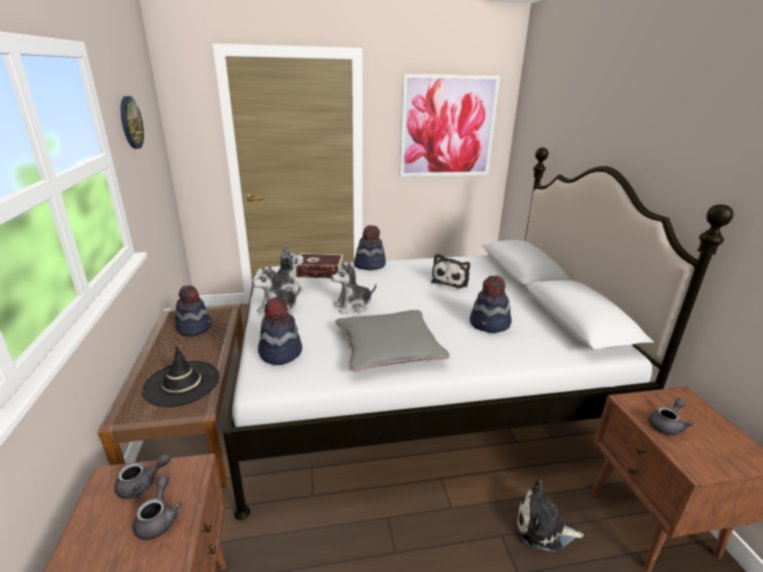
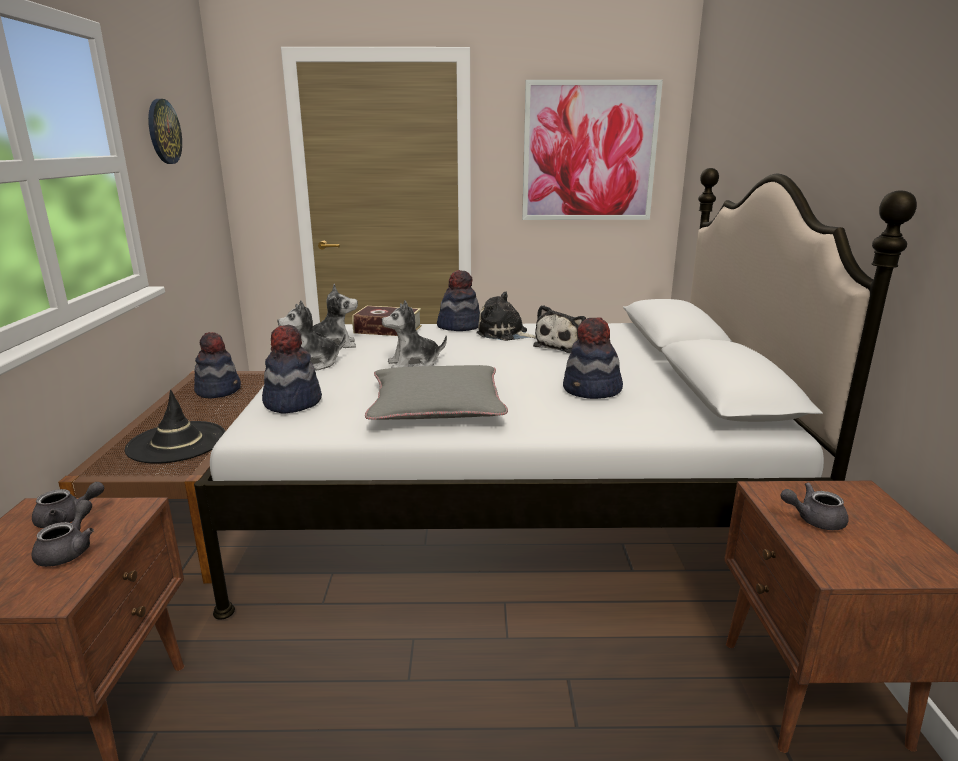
camera: 10 degrees right, 5 degrees down
(543, 528) = (634, 678): plush toy -> plush toy (505, 334)
(667, 425) = (813, 520): grey teapot -> grey teapot turned 150 degrees counterclockwise

